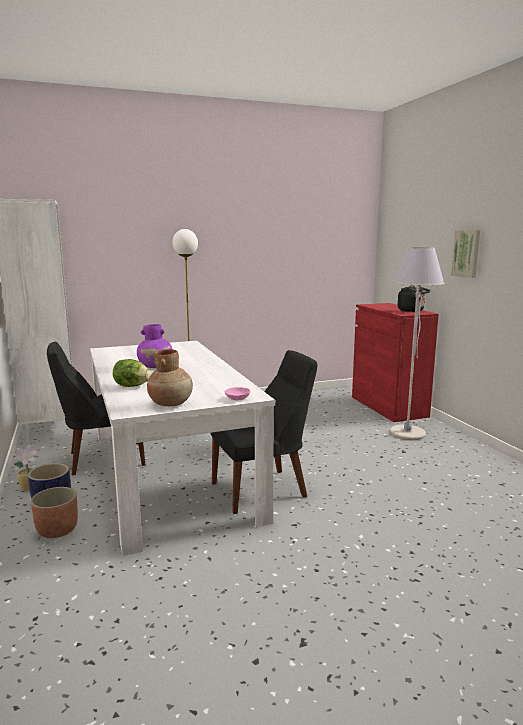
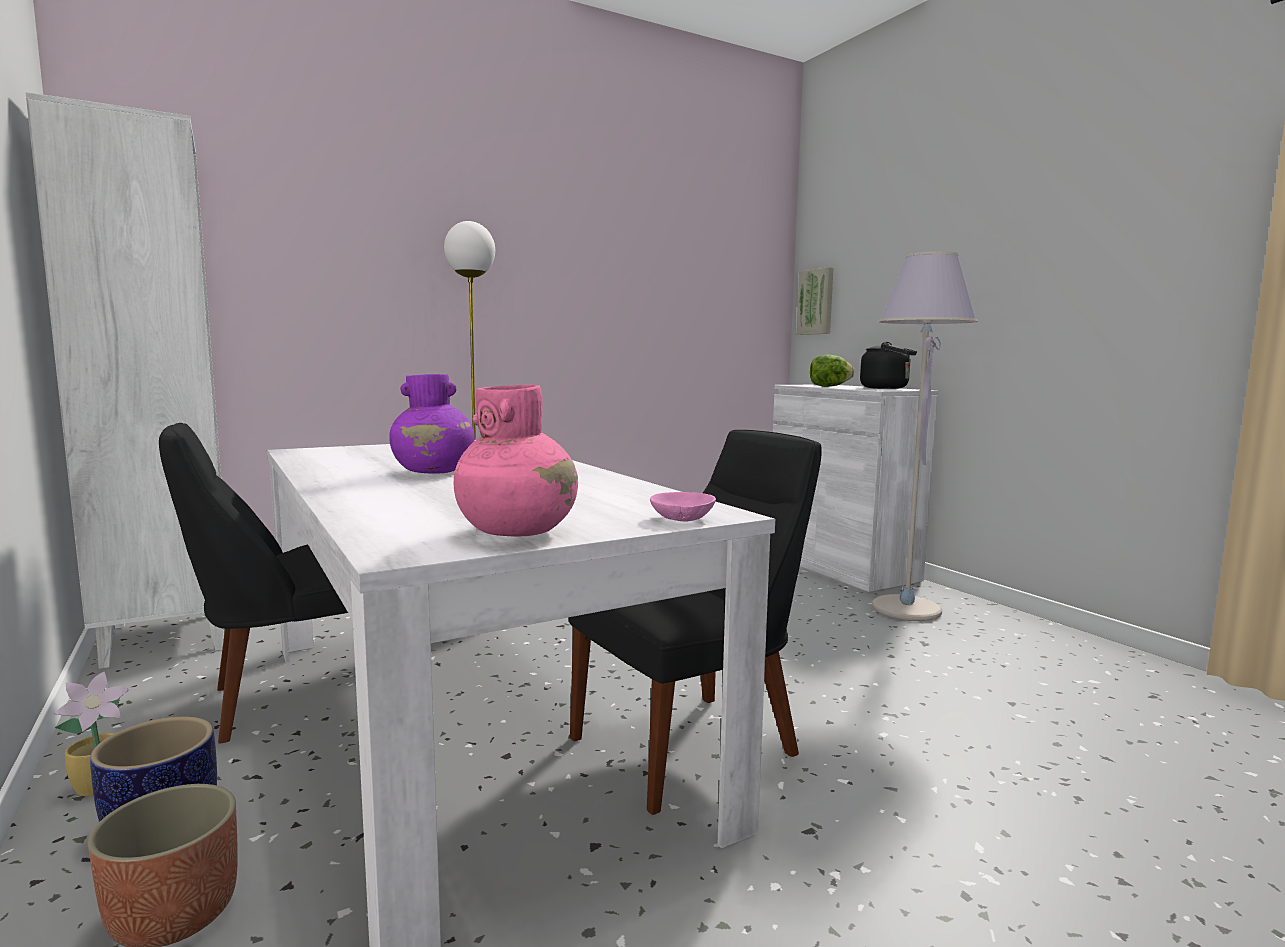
camera: 10 degrees left, 5 degrees down
(132, 386) = (392, 503): lettuce -> lettuce (829, 386)
(171, 403) = (518, 532): brown vase -> pink vase
(388, 406) = (840, 566): red cabinet -> white cabinet
(467, 253) = (997, 275): picture -> picture (816, 302)

